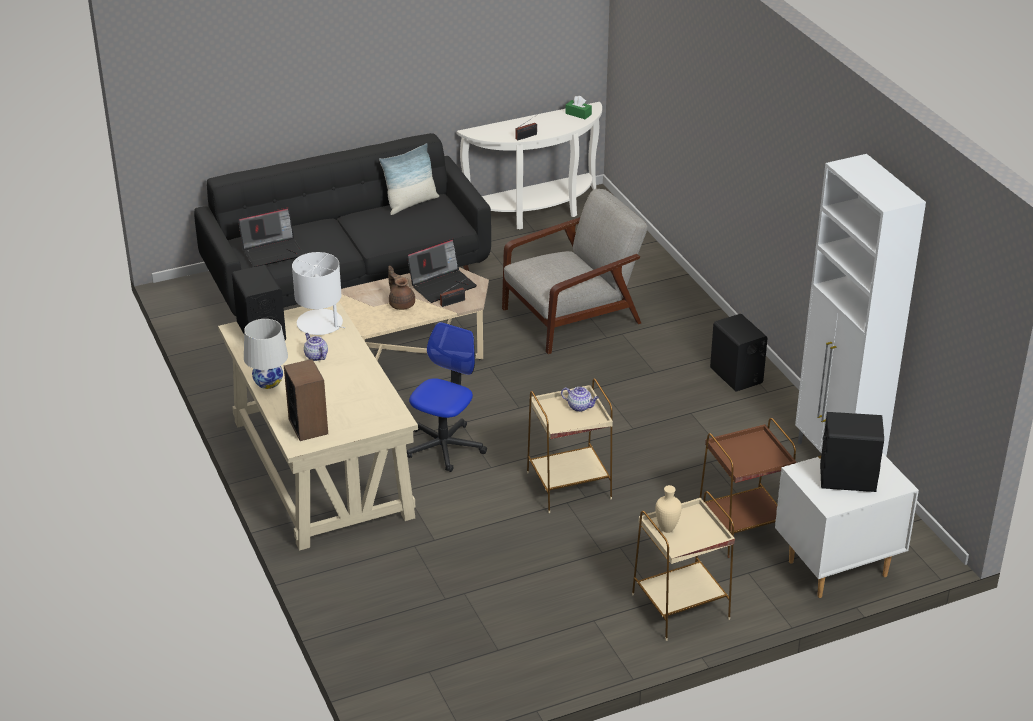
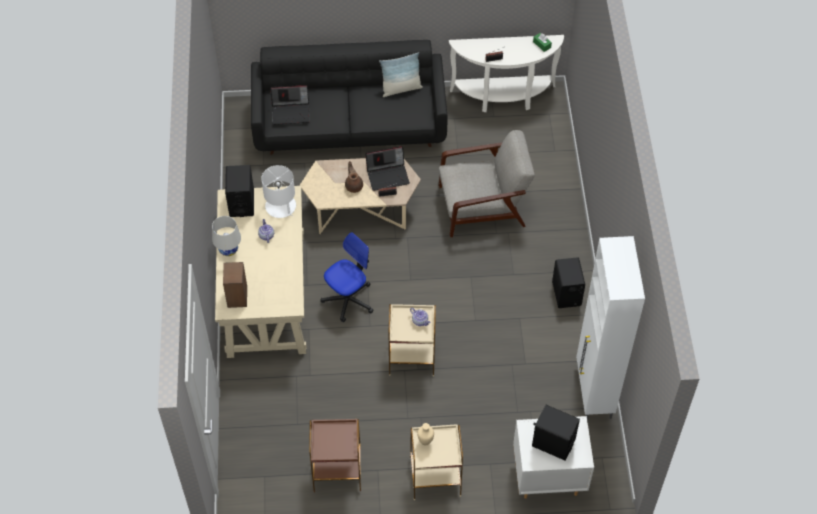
camera: 20 degrees right, 20 degrees up
(742, 528) = (504, 426): brown side table -> brown side table (336, 470)

